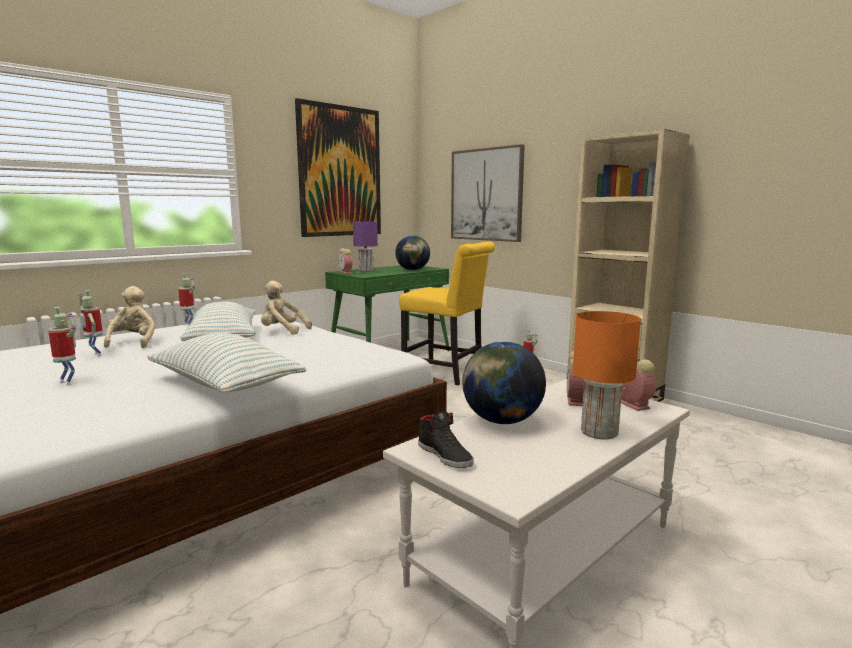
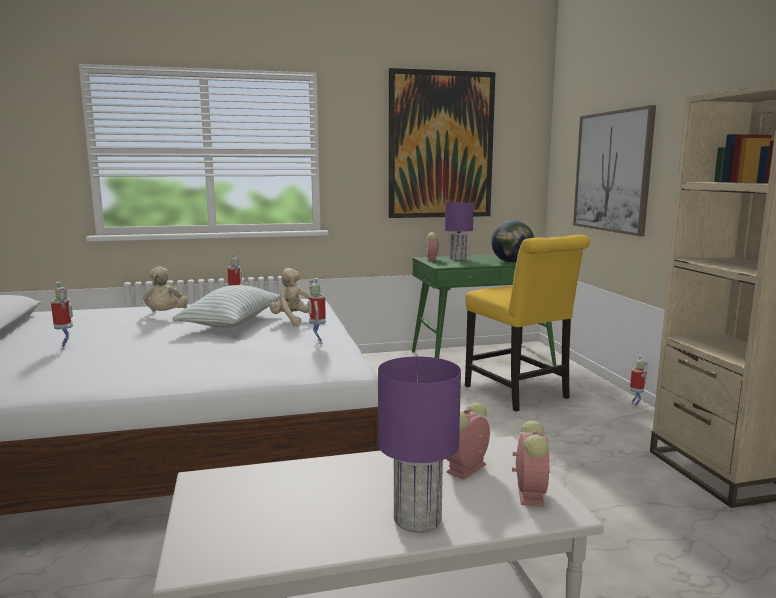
camera: 30 degrees right, 0 degrees up
(95, 355) = (123, 323): toy robot -> toy robot (317, 341)
(133, 342) = (166, 315): beige plush toy -> beige plush toy turned 150 degrees clockwise
(225, 385) = (152, 371): pillow -> none
(445, 455) = (215, 495): black shoe -> none
(501, 421) = (336, 472): globe -> none
(599, 432) = (418, 518): orange table lamp -> purple table lamp

